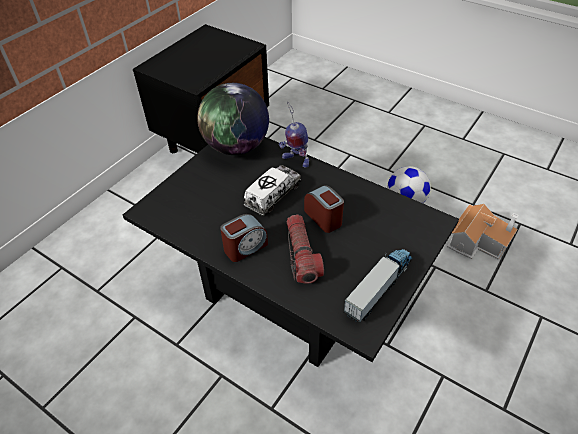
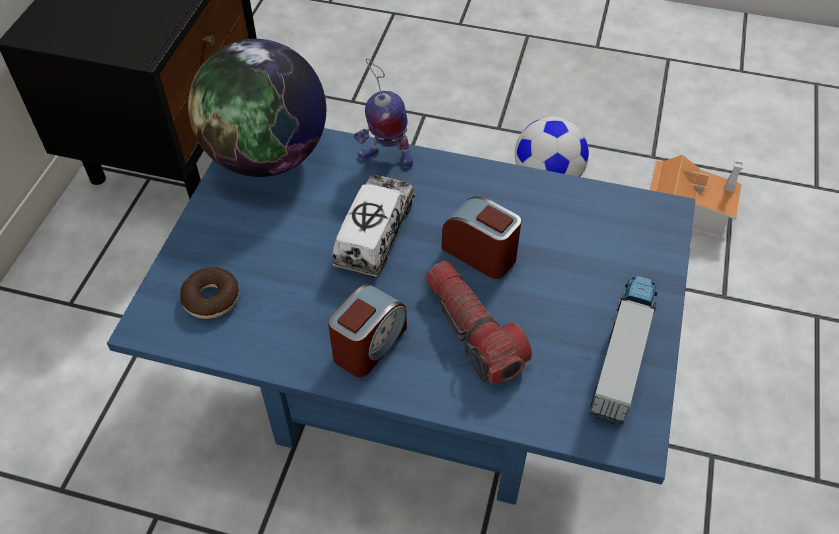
camera: 20 degrees left, 5 degrees up
(179, 206) = (211, 299): none -> donut
(290, 292) = (419, 388): black coffee table -> blue coffee table

